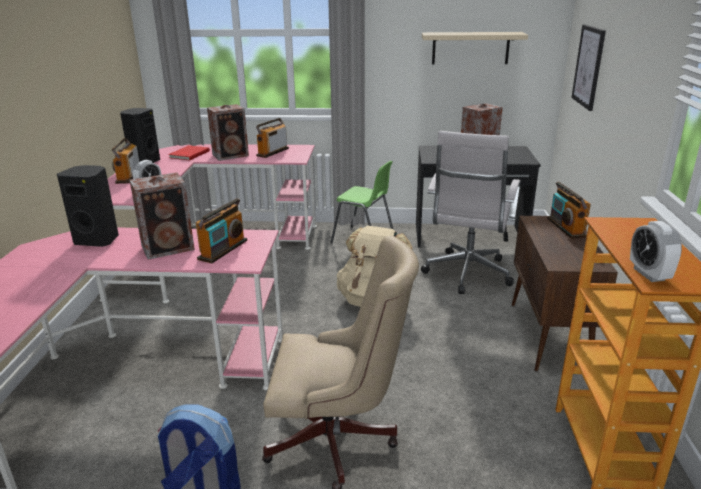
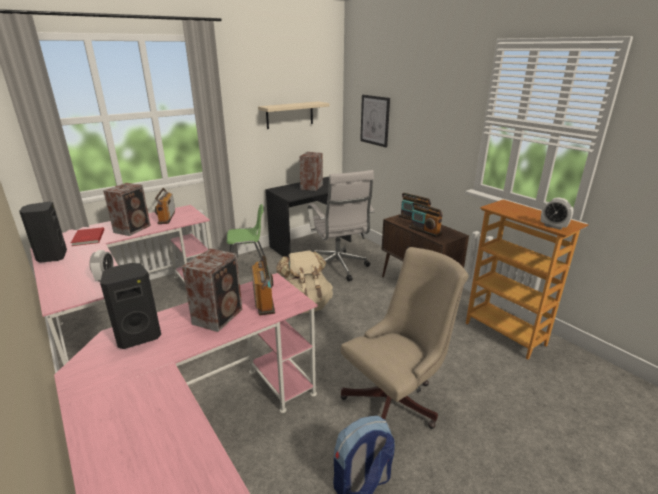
camera: 40 degrees left, 0 degrees up
(128, 176) = (58, 273): radio -> radio (425, 231)

